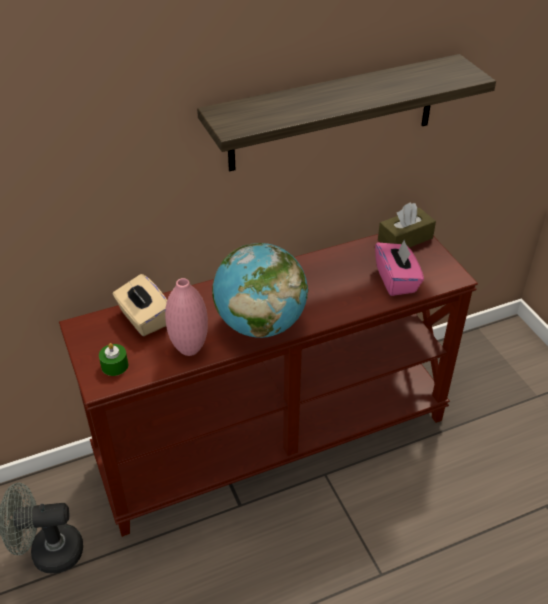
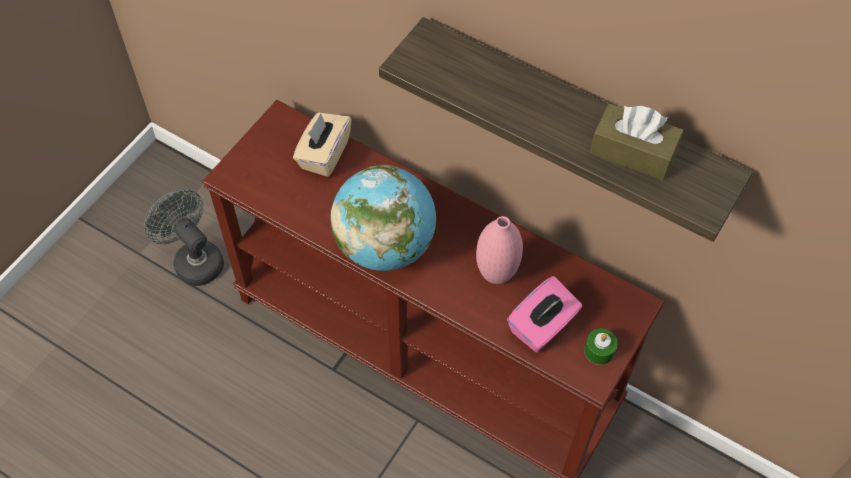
camera: 55 degrees right, 15 degrees up
(114, 365) = (255, 172): green candle -> green candle (599, 351)
(189, 349) = (313, 211): pink vase -> pink vase (496, 275)
(405, 239) = (619, 300): brown tissue box -> brown tissue box (633, 152)

